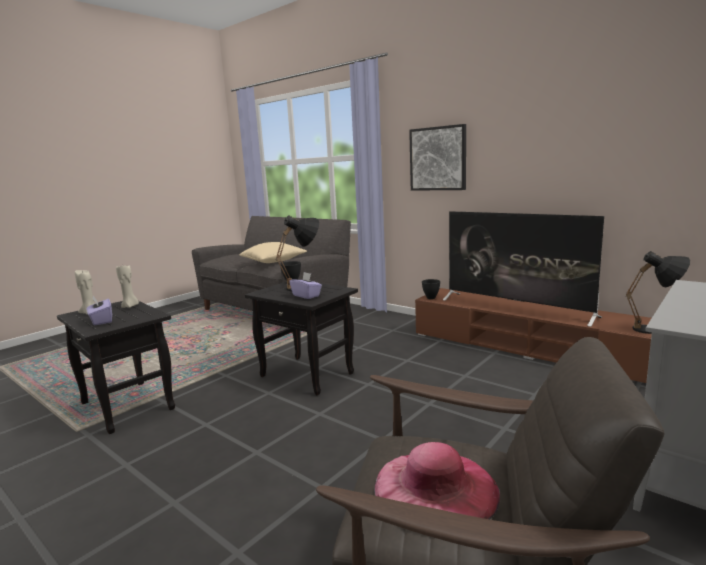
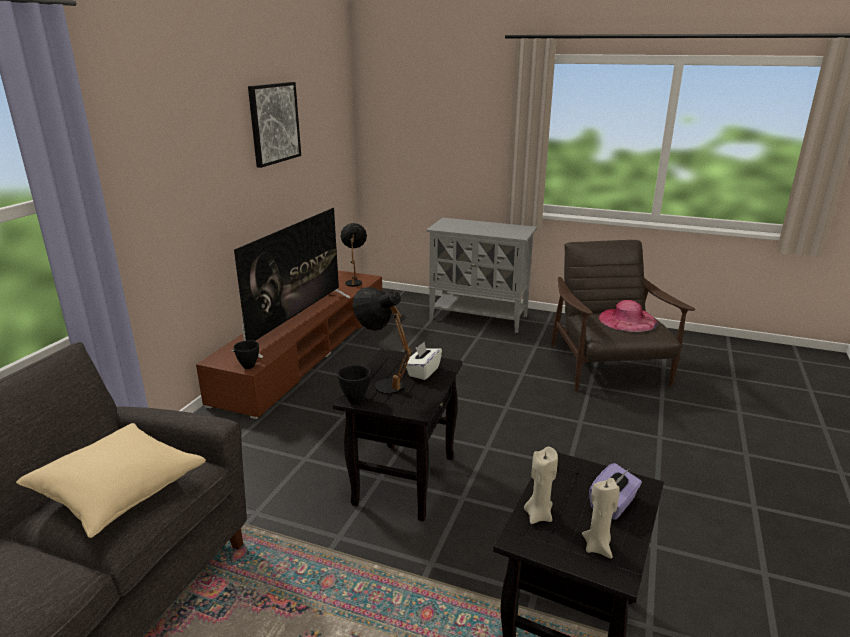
camera: 110 degrees left, 10 degrees up
(306, 296) = (423, 372): purple tissue box -> white tissue box
(438, 158) = (159, 186): picture -> picture (274, 123)

